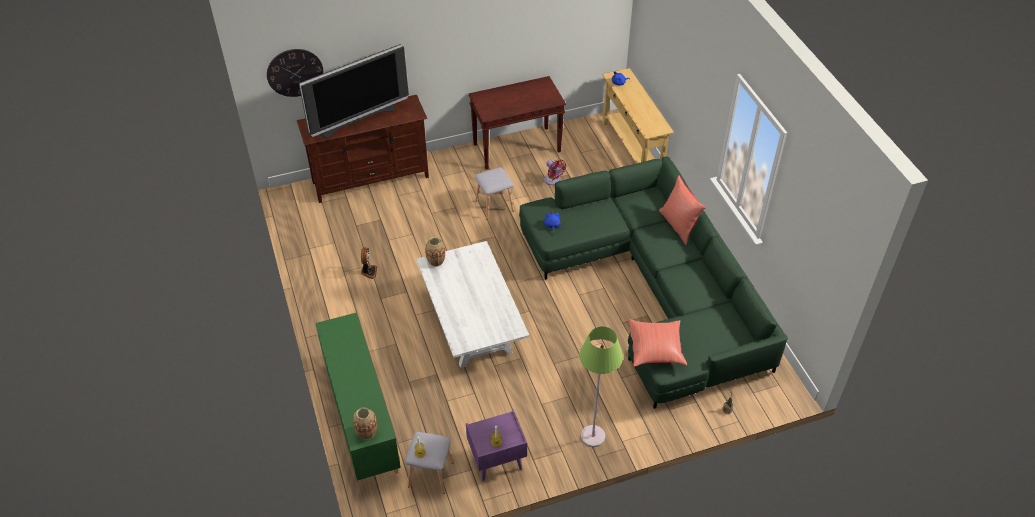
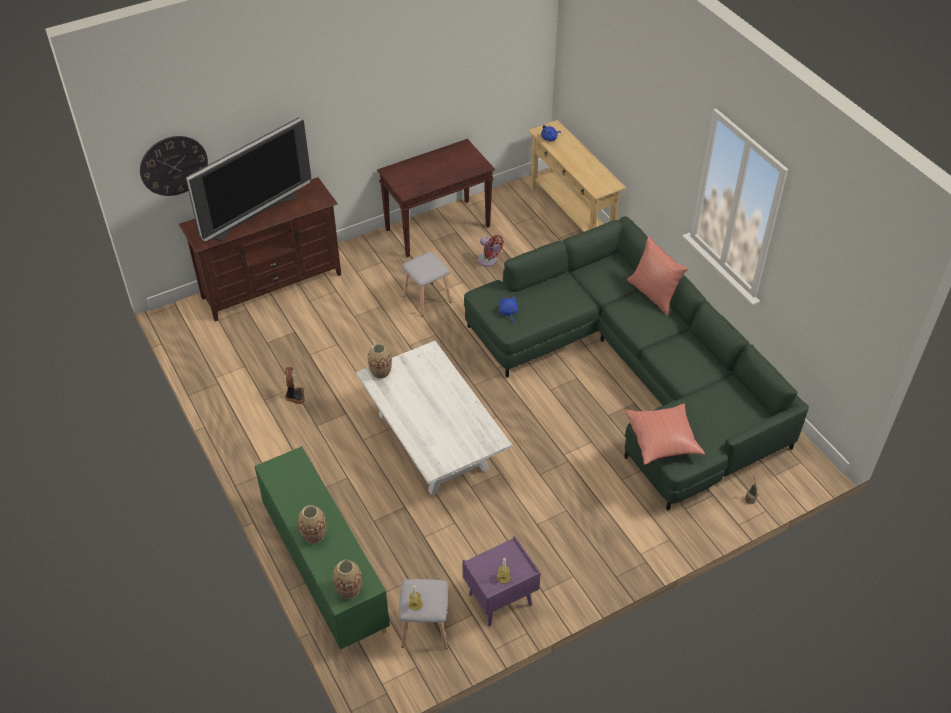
camera: 10 degrees left, 0 degrees up
(349, 385) = (314, 535): none -> vase
(593, 436) = (605, 553): green floor lamp -> none

